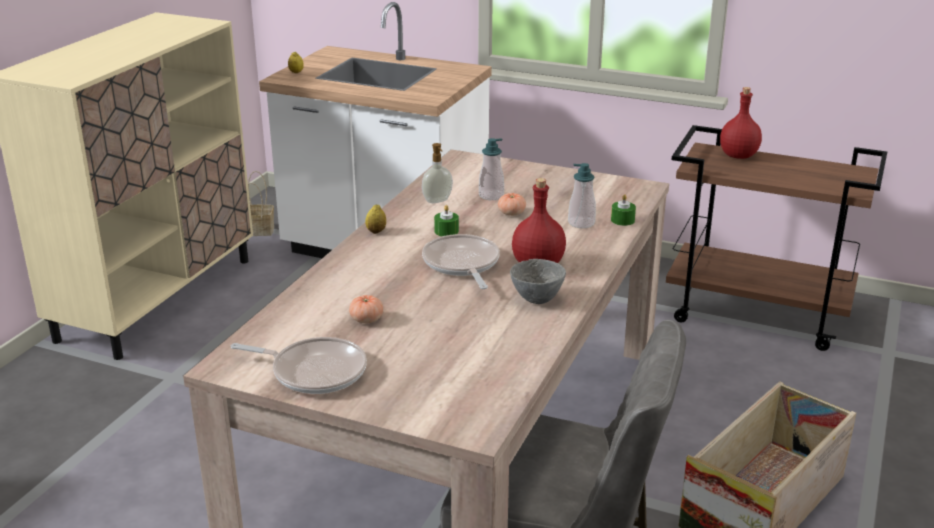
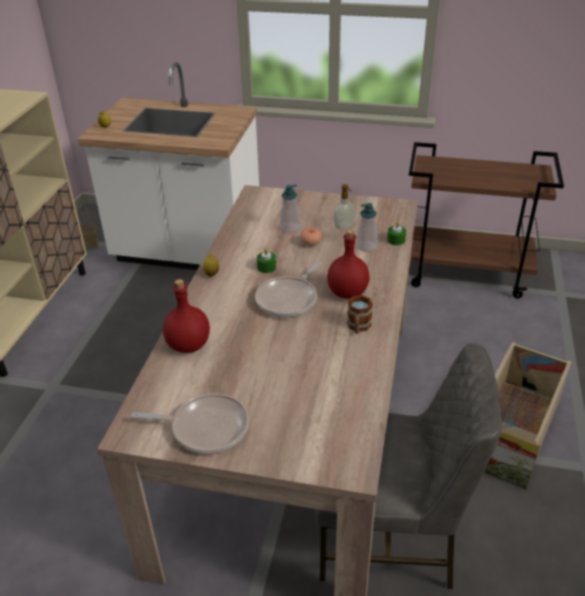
camera: 10 degrees left, 10 degrees up
(366, 319) = (231, 366): tomato -> none
(437, 201) = (250, 237): soap dispenser -> soap dispenser (344, 227)
(462, 264) = (289, 299): frying pan -> frying pan turned 120 degrees counterclockwise
(537, 300) = (358, 327): grey bowl -> mug
(737, 155) = (450, 164): red bottle -> red bottle (188, 345)

